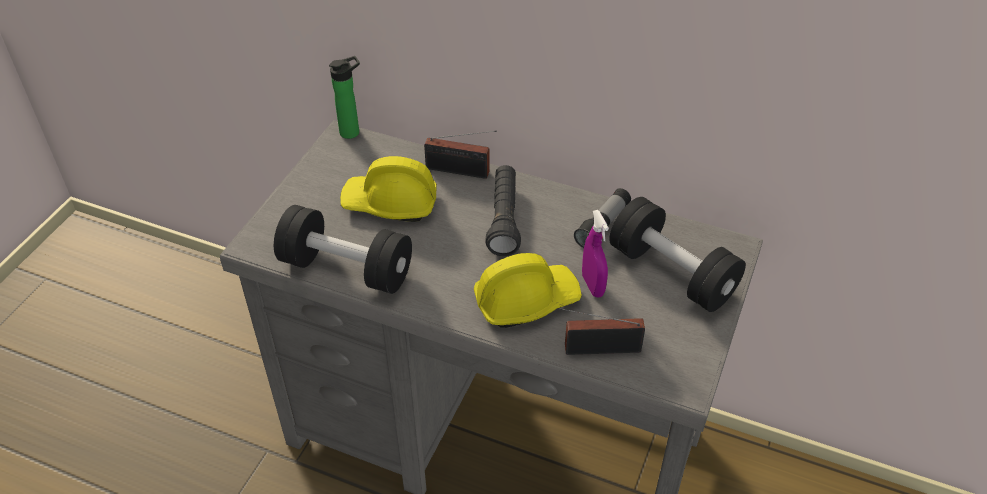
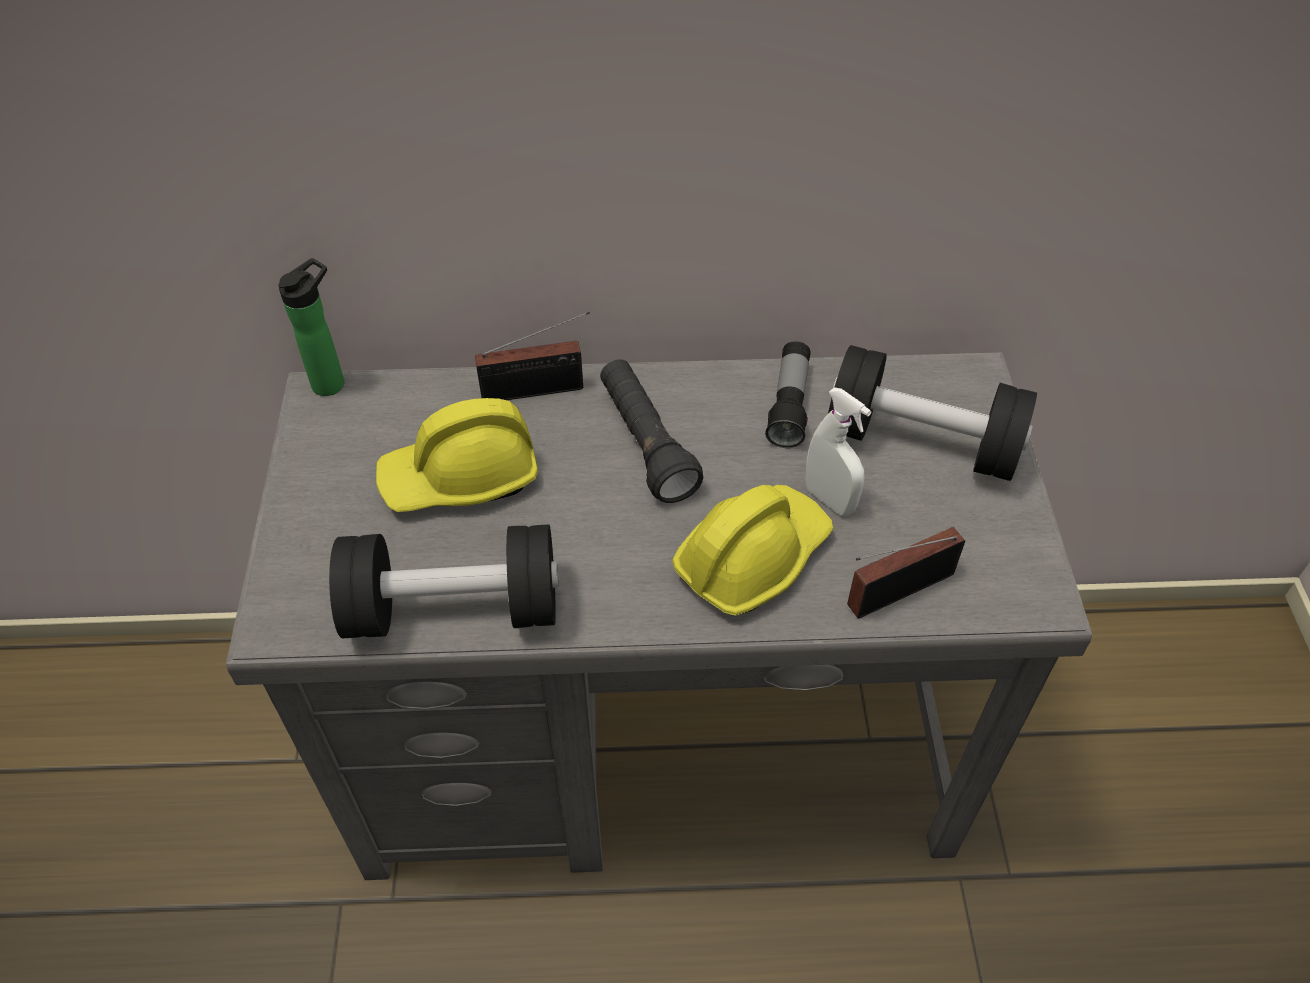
camera: 25 degrees left, 5 degrees up
(592, 285) = (829, 499): purple spray bottle -> white spray bottle

